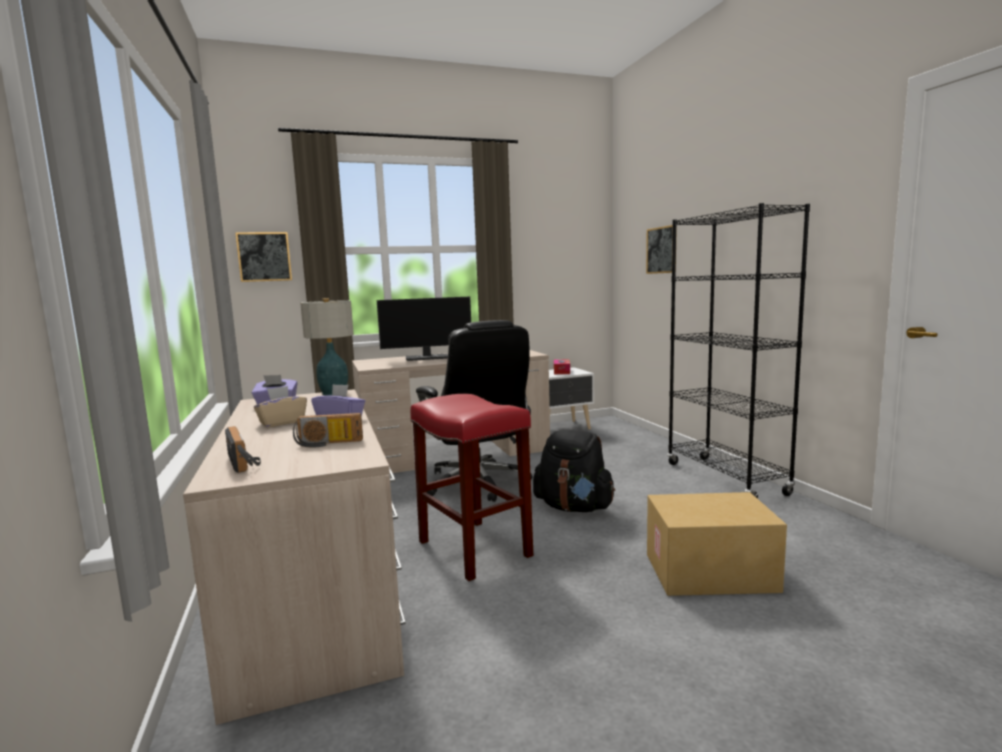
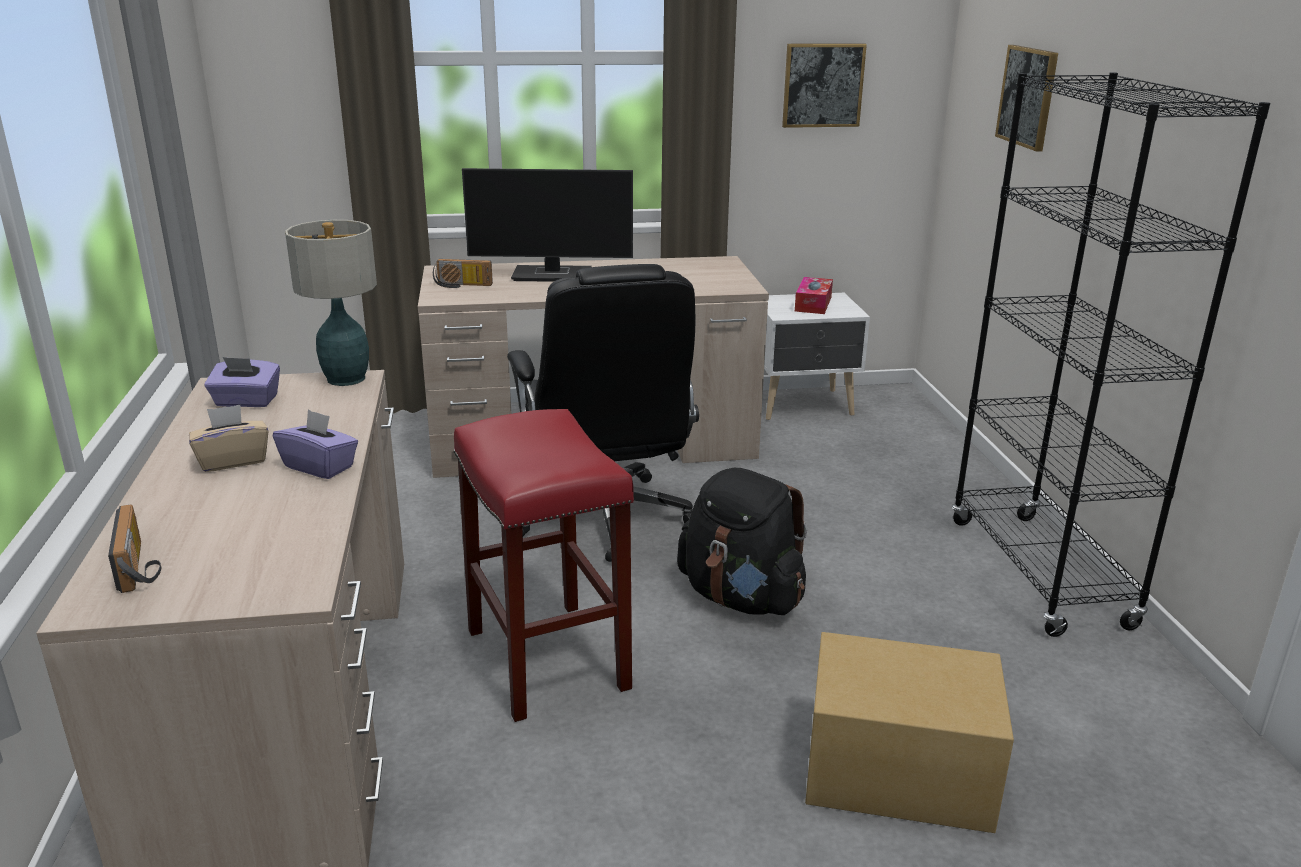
camera: 10 degrees right, 15 degrees up
(264, 257) = (273, 68): picture -> picture (823, 85)
(328, 443) = (272, 535): radio -> radio (462, 285)

